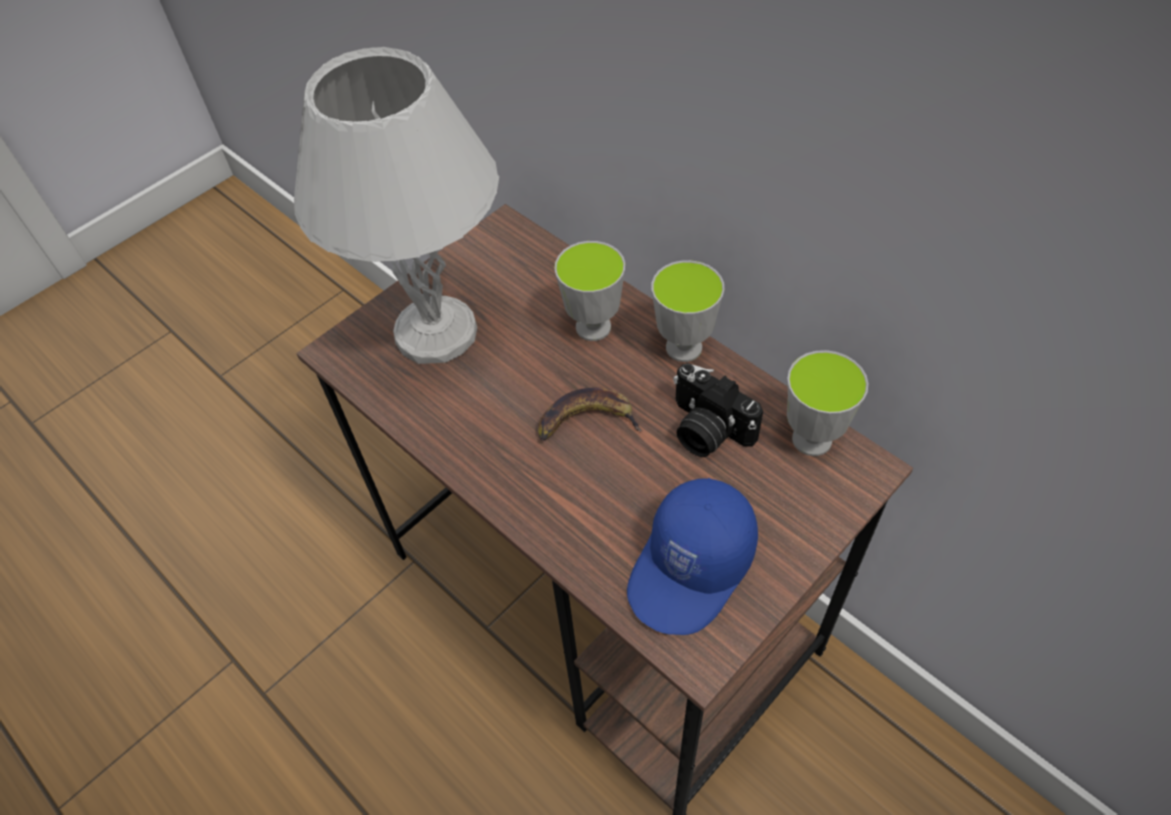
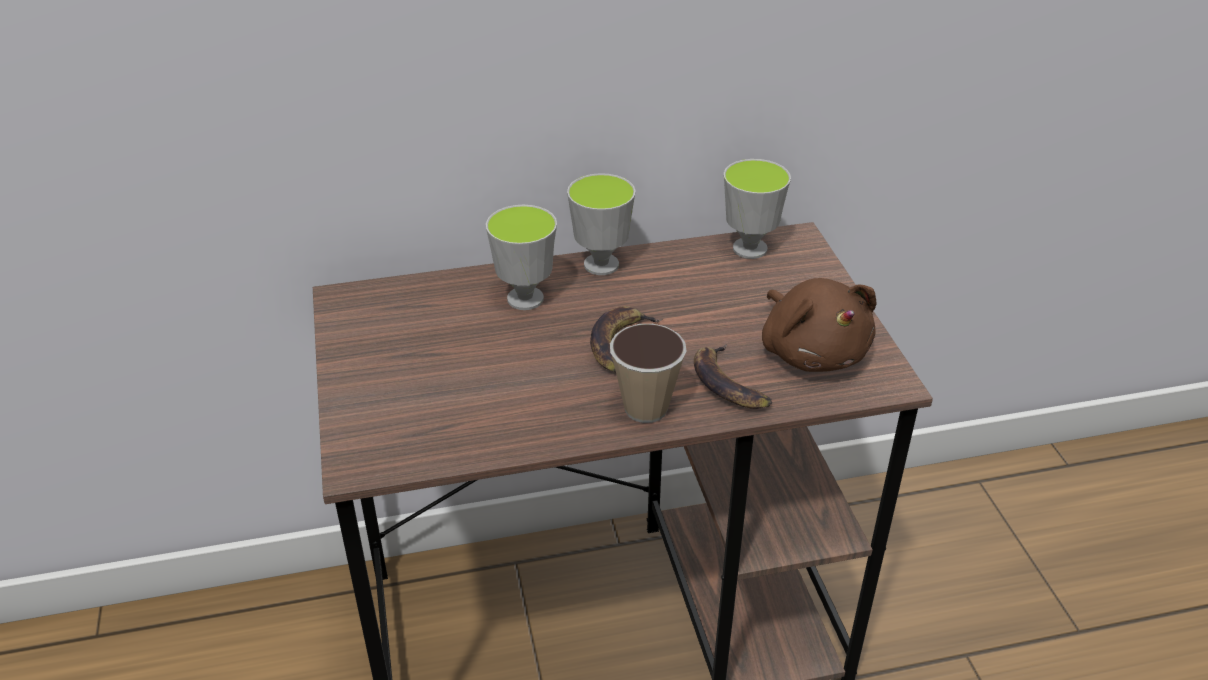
camera: 60 degrees left, 15 degrees down
(435, 335) = (421, 390): white table lamp -> none
(517, 484) = (646, 408): none -> cup
(593, 526) = (729, 384): none -> banana
(692, 569) = (812, 351): blue cap -> brown plush toy
(706, 430) = (693, 290): camera -> none

